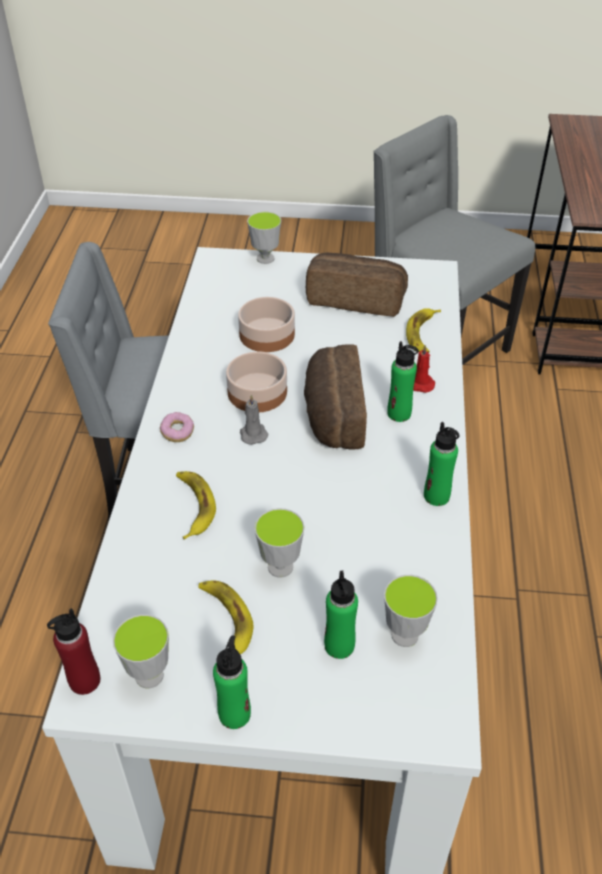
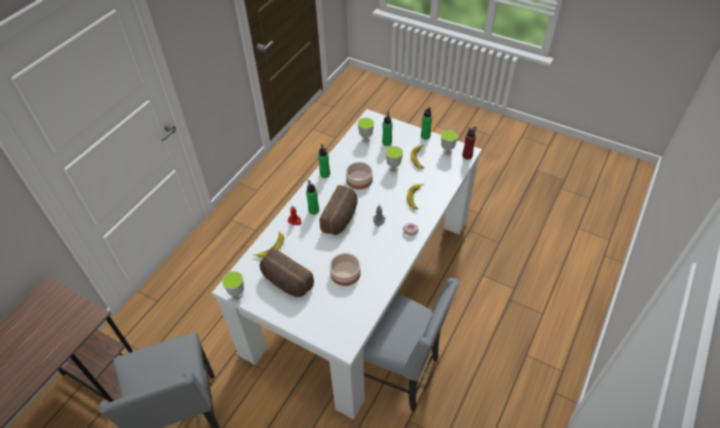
camera: 155 degrees left, 5 degrees up
(256, 392) = (367, 241): bowl -> bowl (359, 180)
(265, 258) = (315, 334): cup -> cup (237, 294)

